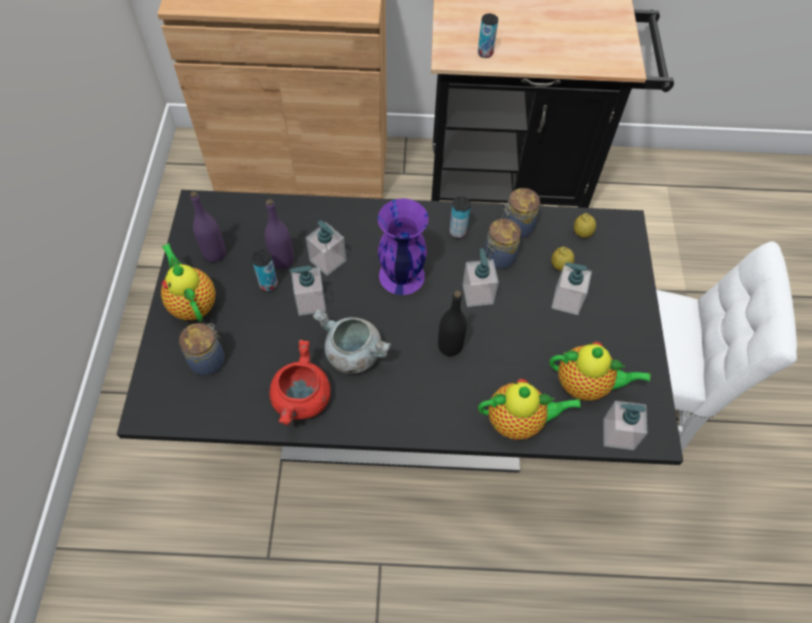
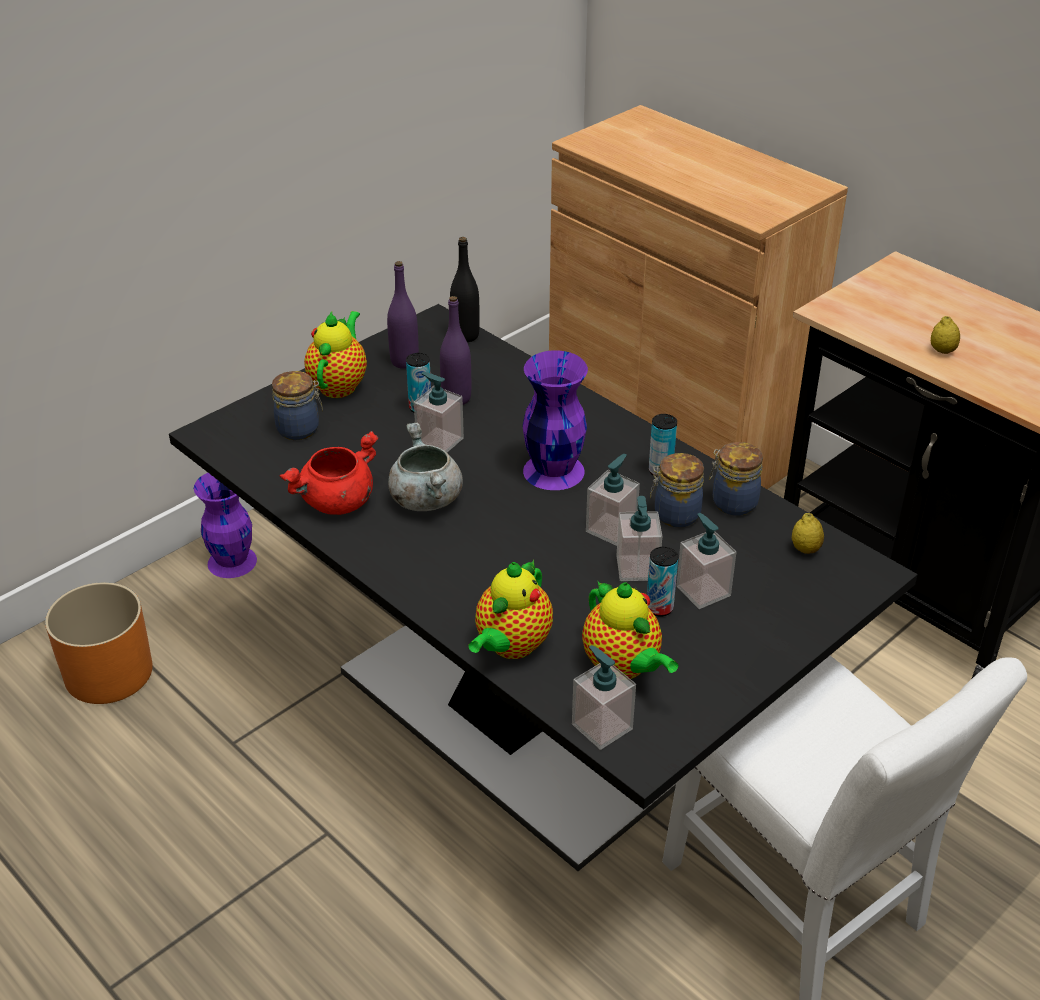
camera: 45 degrees right, 20 degrees down
(130, 439) = (233, 561): none -> purple vase
(135, 580) = (109, 672): none -> orange planter
(328, 261) = (497, 421): soap dispenser -> soap dispenser (637, 568)
(450, 346) = (524, 549): black bottle -> black bottle (465, 336)
(485, 53) = (878, 325): can -> can (659, 608)
(518, 421) = (511, 646): teapot -> teapot turned 75 degrees clockwise
(560, 266) = (737, 560): lemon -> lemon (942, 351)

